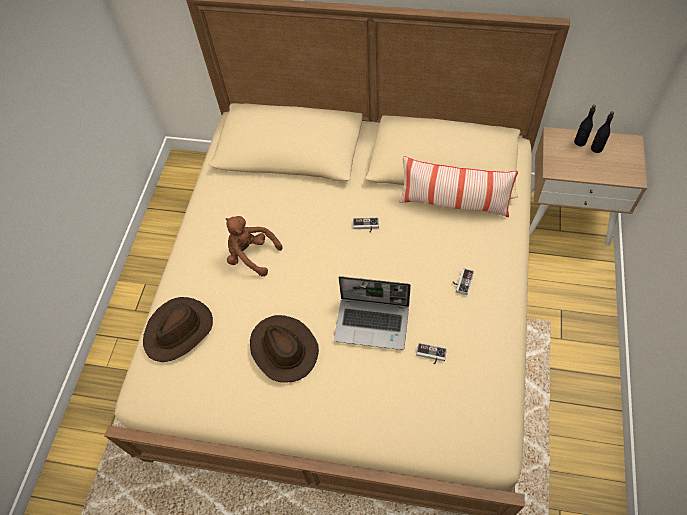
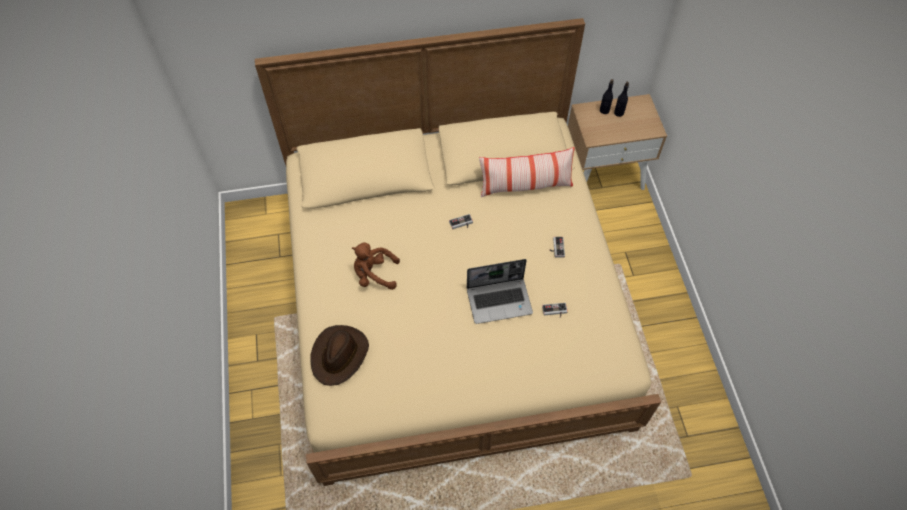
camera: 25 degrees left, 0 degrees up
(283, 349) = (435, 343): brown hat -> none

